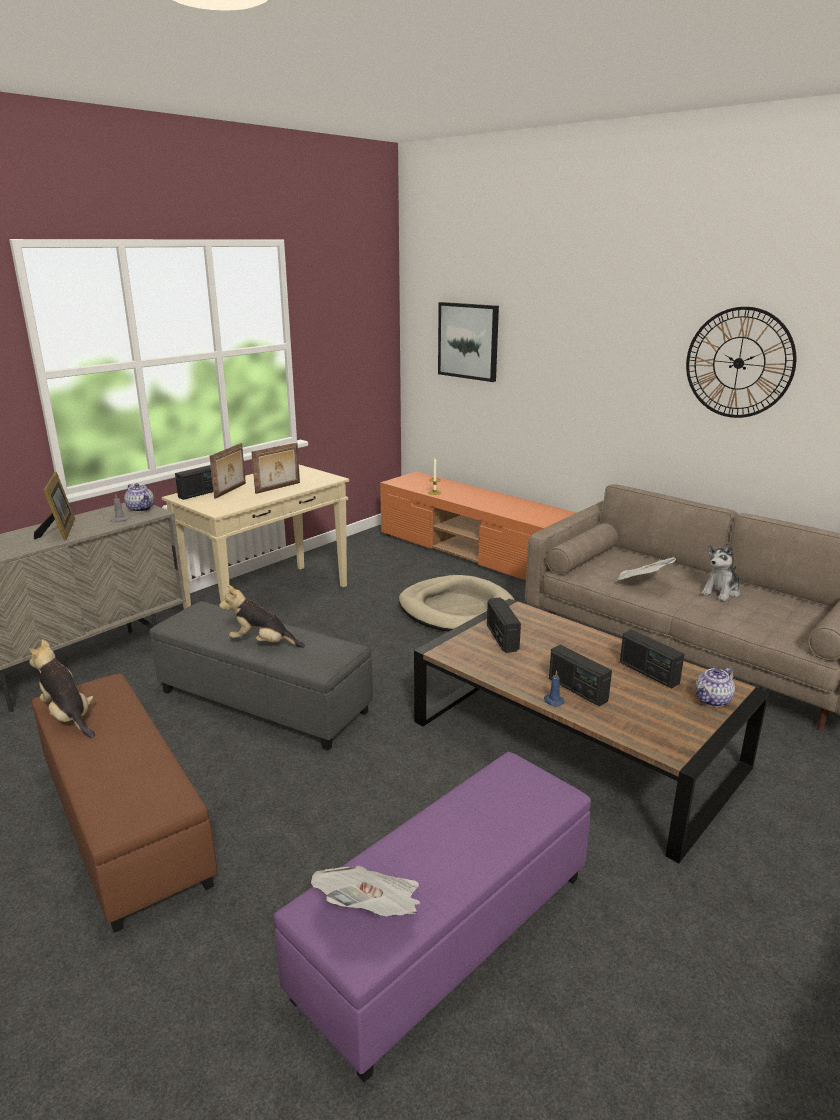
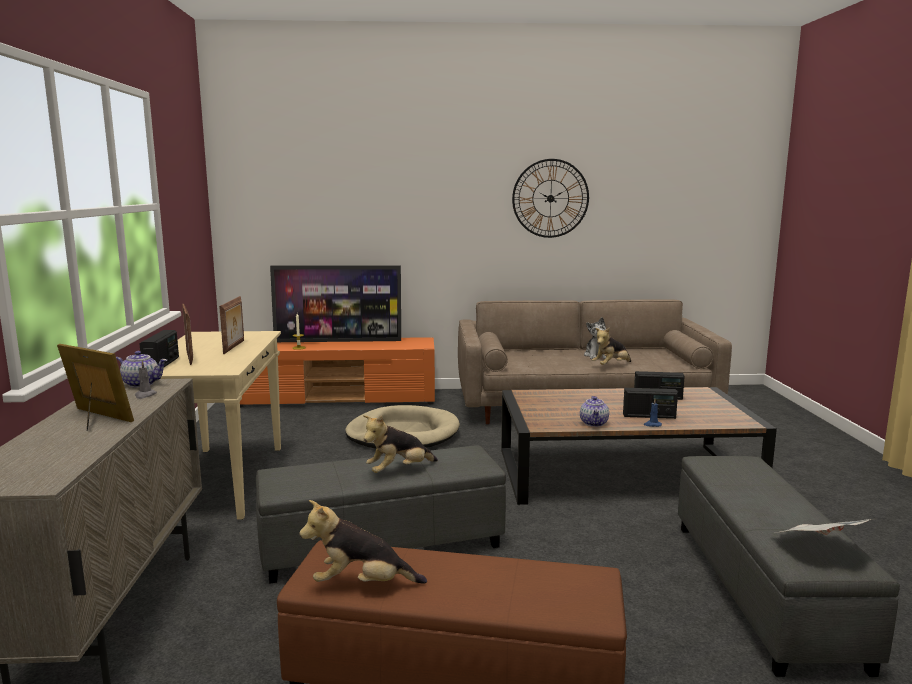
camera: 45 degrees left, 10 degrees down
(447, 935) = (763, 590): purple ottoman -> grey ottoman
(468, 341) = (300, 203): picture -> none
(480, 494) = (338, 341): none -> television
(501, 638) = (552, 408): radio -> none
(642, 582) = (552, 362): newspaper -> none
(703, 612) = (611, 366): none -> plush toy
(713, 700) = (708, 398): teapot -> teapot (594, 423)

